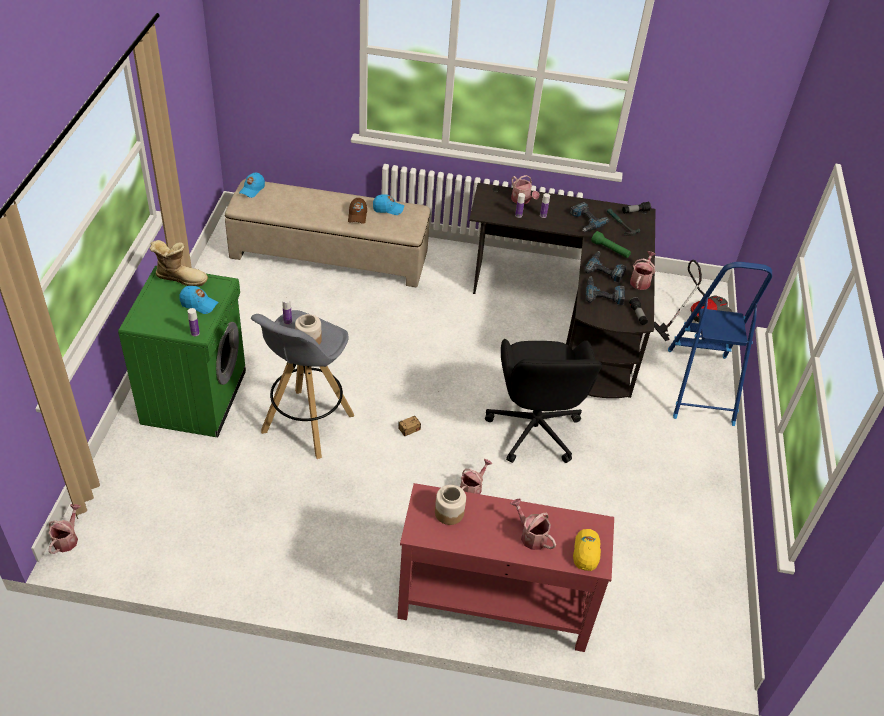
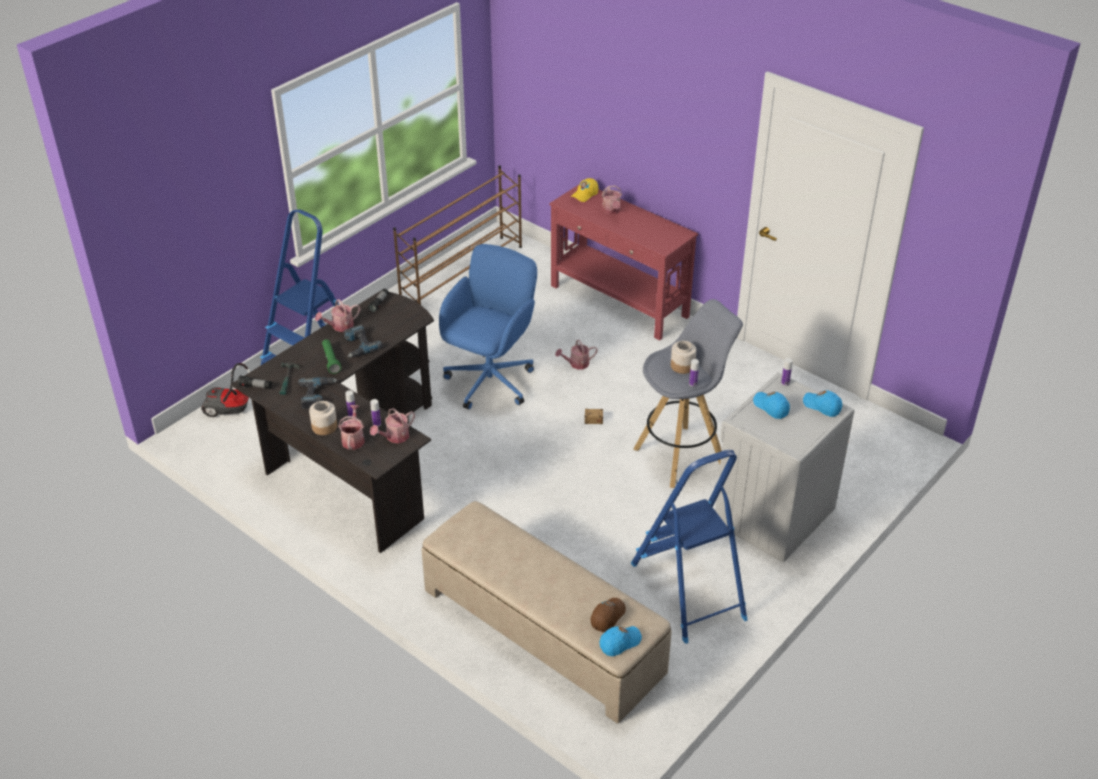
camera: 145 degrees left, 5 degrees down
(67, 539) = (916, 441): watering can -> watering can (394, 437)
(181, 277) = (778, 439): boot -> none
(197, 397) = (771, 515): green washing machine -> white washing machine
(242, 313) = (687, 589): none -> blue step ladder
(357, 216) = (517, 554): brown cap -> brown cap (607, 617)
(388, 209) = (474, 550): blue cap -> blue cap (822, 406)
(449, 512) = (654, 236): jar -> jar (324, 427)
(533, 431) = (491, 382): black office chair -> blue office chair
(604, 294) = (386, 327): power drill -> none
(696, 565) = (463, 273): none -> brown shoe rack

